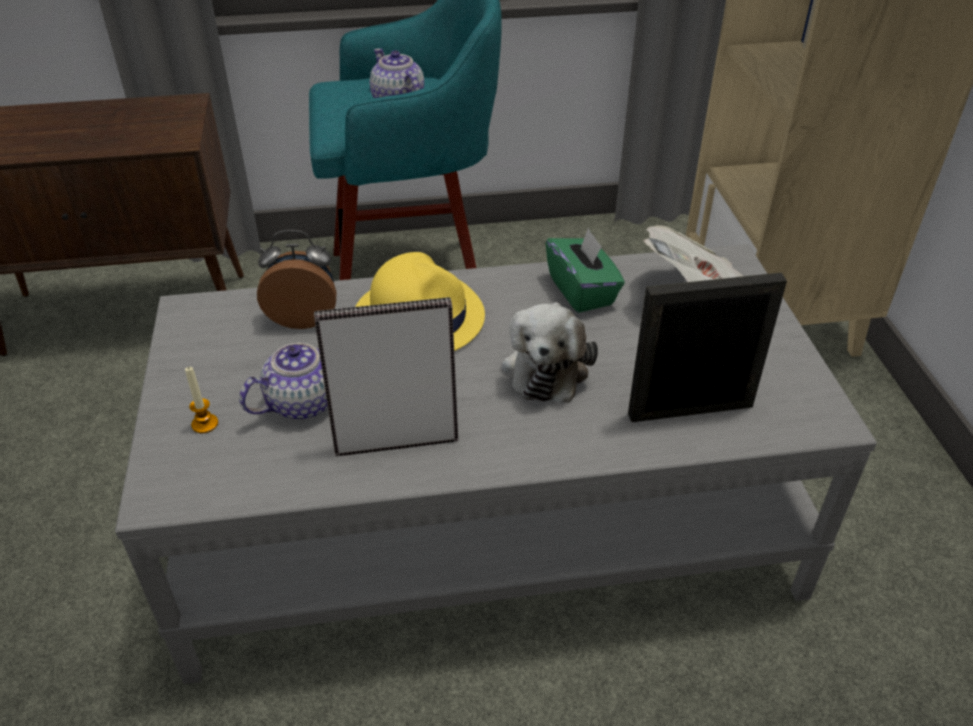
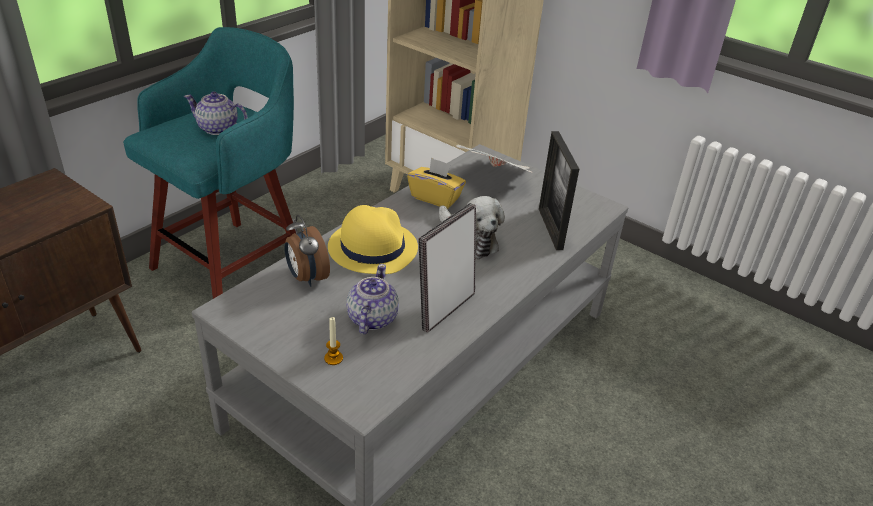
camera: 45 degrees left, 5 degrees down
(303, 317) = (306, 277): alarm clock -> alarm clock turned 75 degrees counterclockwise
(582, 291) = (435, 197): green tissue box -> yellow tissue box
(690, 410) = (550, 228): picture frame -> picture frame turned 45 degrees counterclockwise

